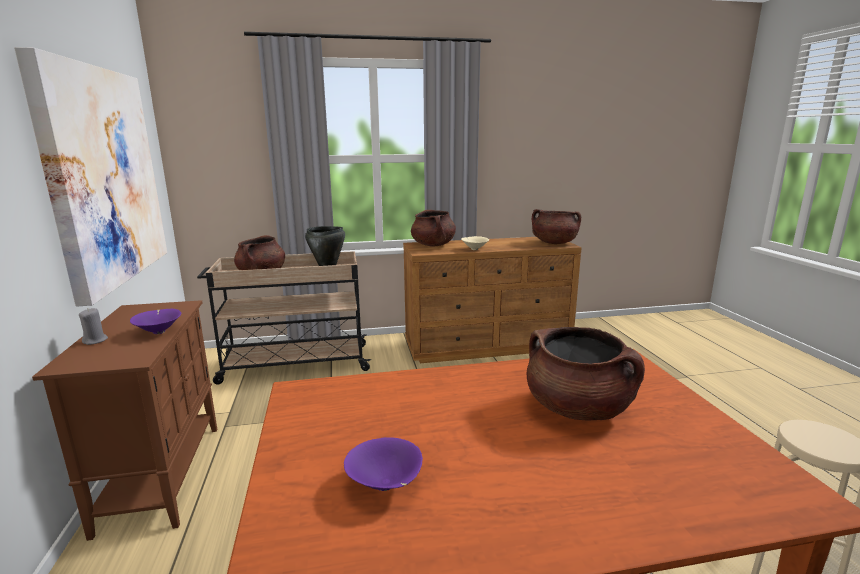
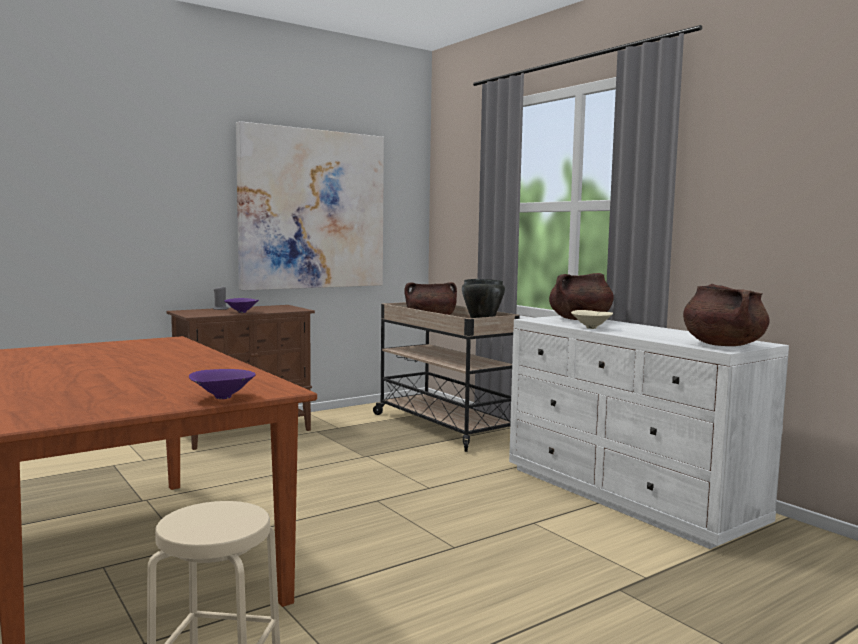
camera: 65 degrees right, 10 degrees down
(385, 486) = (48, 358): purple bowl -> purple bowl (221, 398)
(488, 345) = (628, 495): brown dresser -> white dresser
(578, 409) = (155, 380): brown cooking pot -> none

